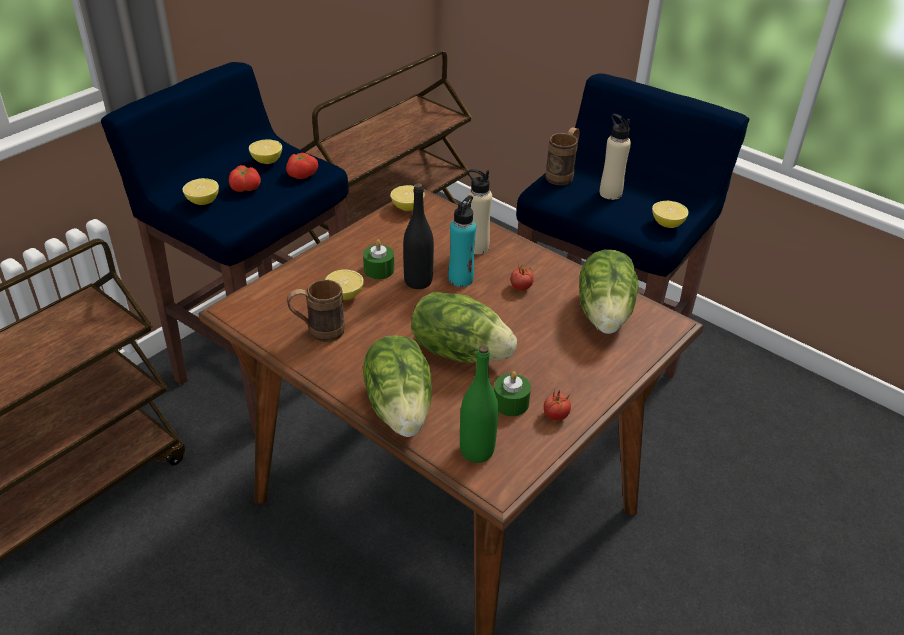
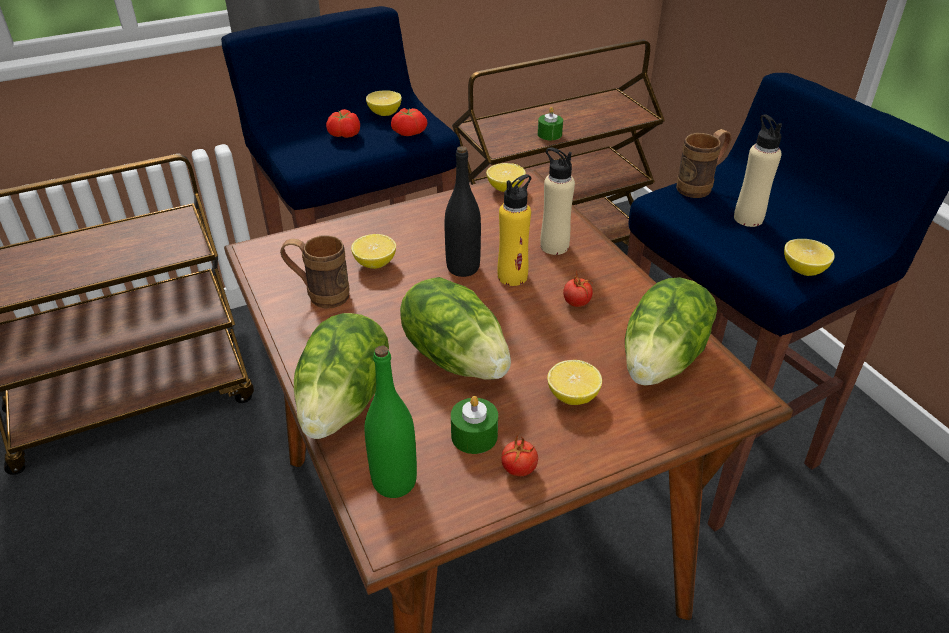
camera: 25 degrees right, 0 degrees up
(203, 201) = (296, 139): lemon -> lemon (572, 396)
(379, 270) = (429, 245): green candle -> green candle (549, 134)
(461, 279) = (512, 276): turquoise bottle -> yellow bottle

